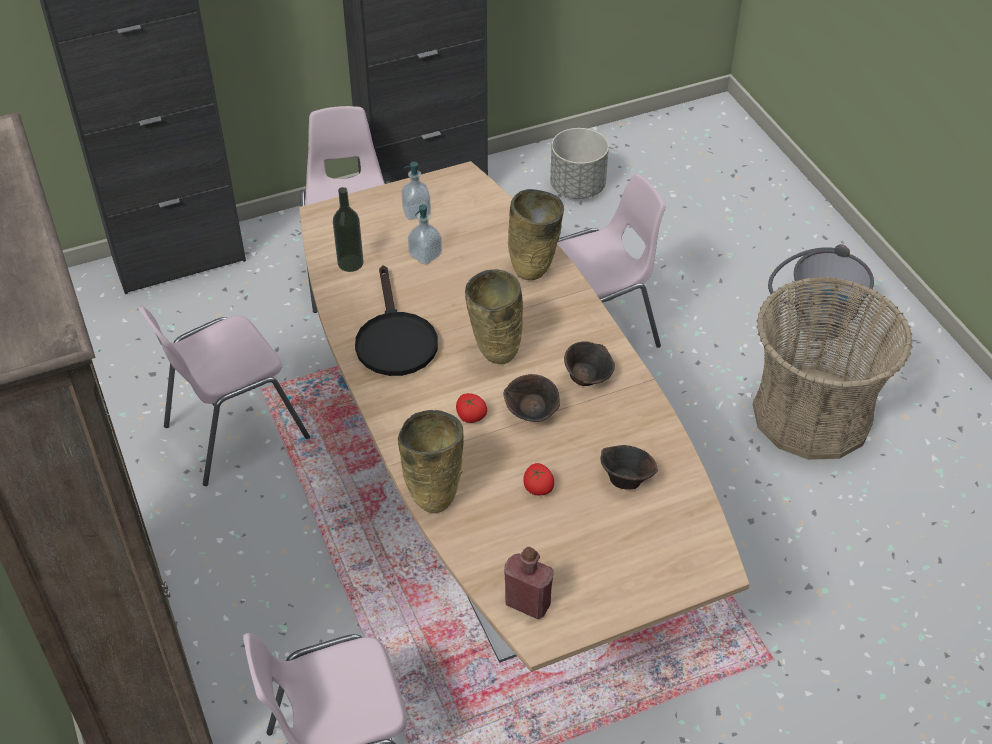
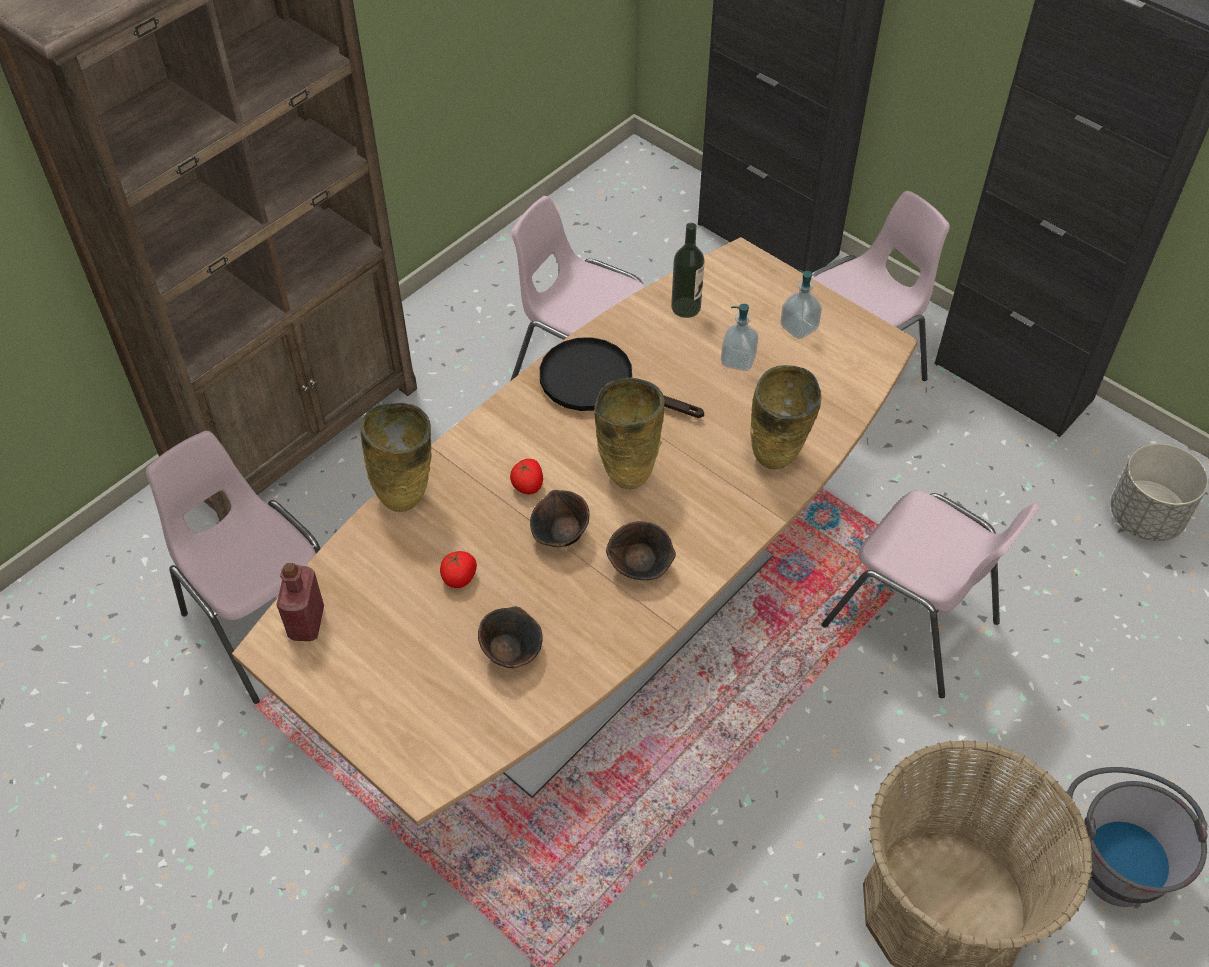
camera: 65 degrees right, 5 degrees up
(394, 339) = (600, 384): black frying pan -> black frying pan turned 60 degrees clockwise

